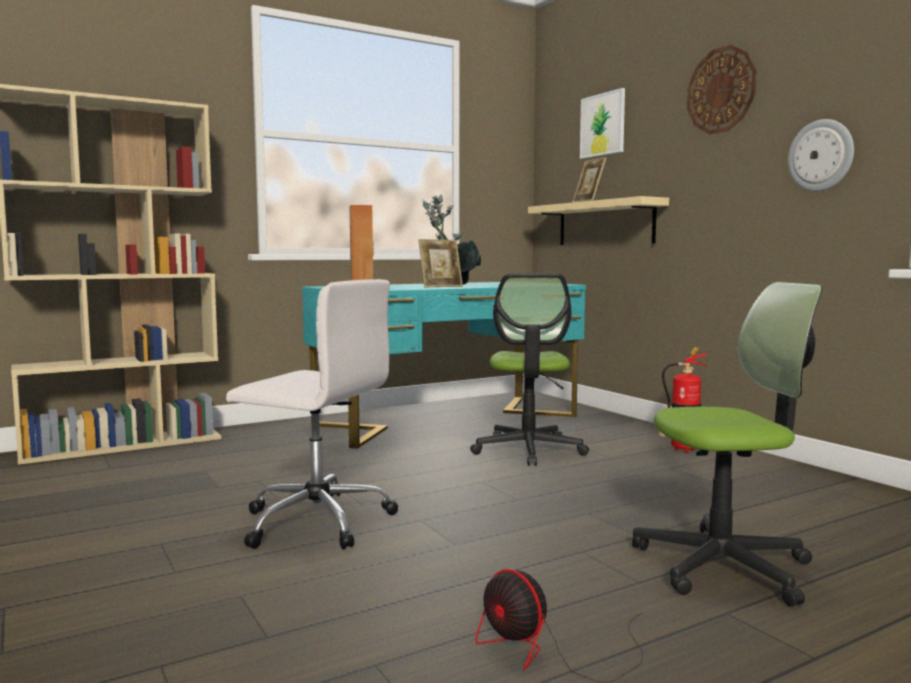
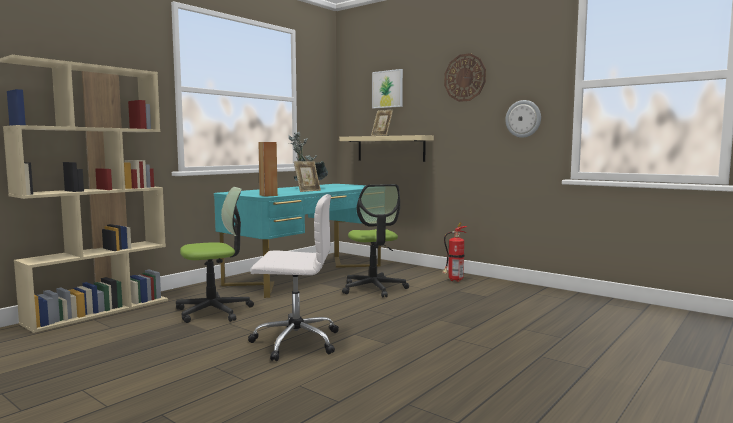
camera: 20 degrees left, 0 degrees up
(551, 652) = (481, 384): fan -> none
(723, 566) = (522, 336): office chair -> office chair (214, 311)

